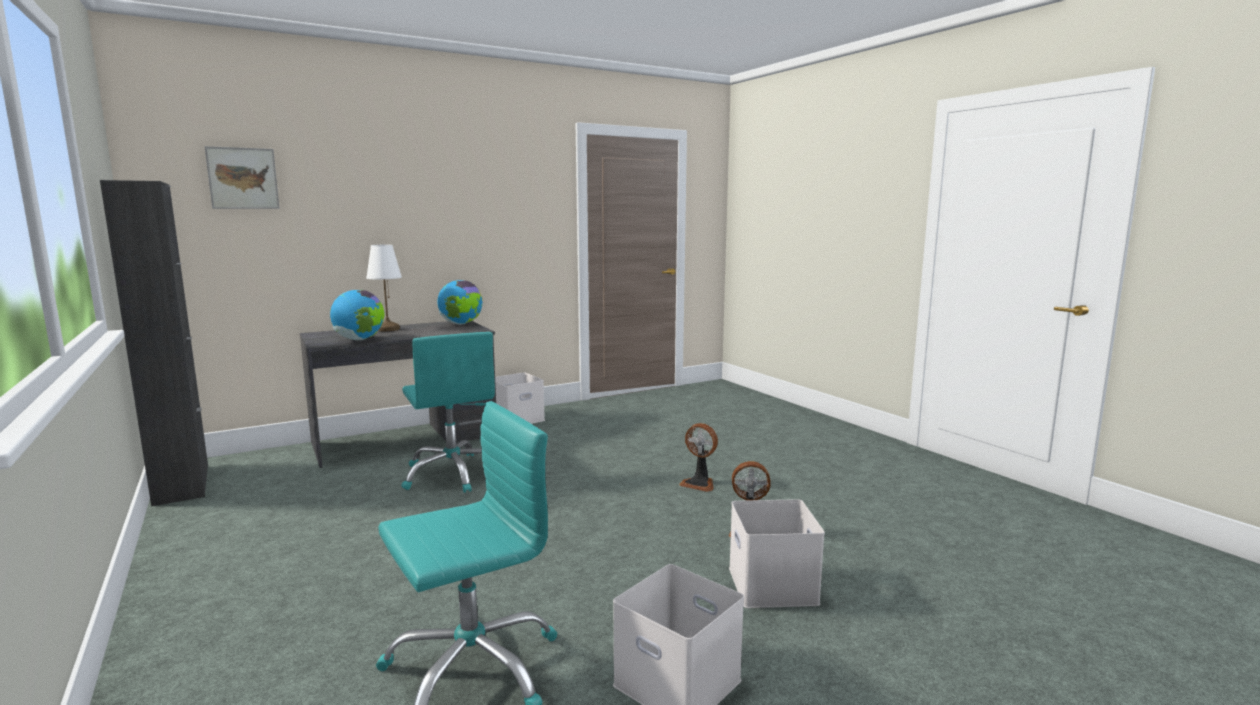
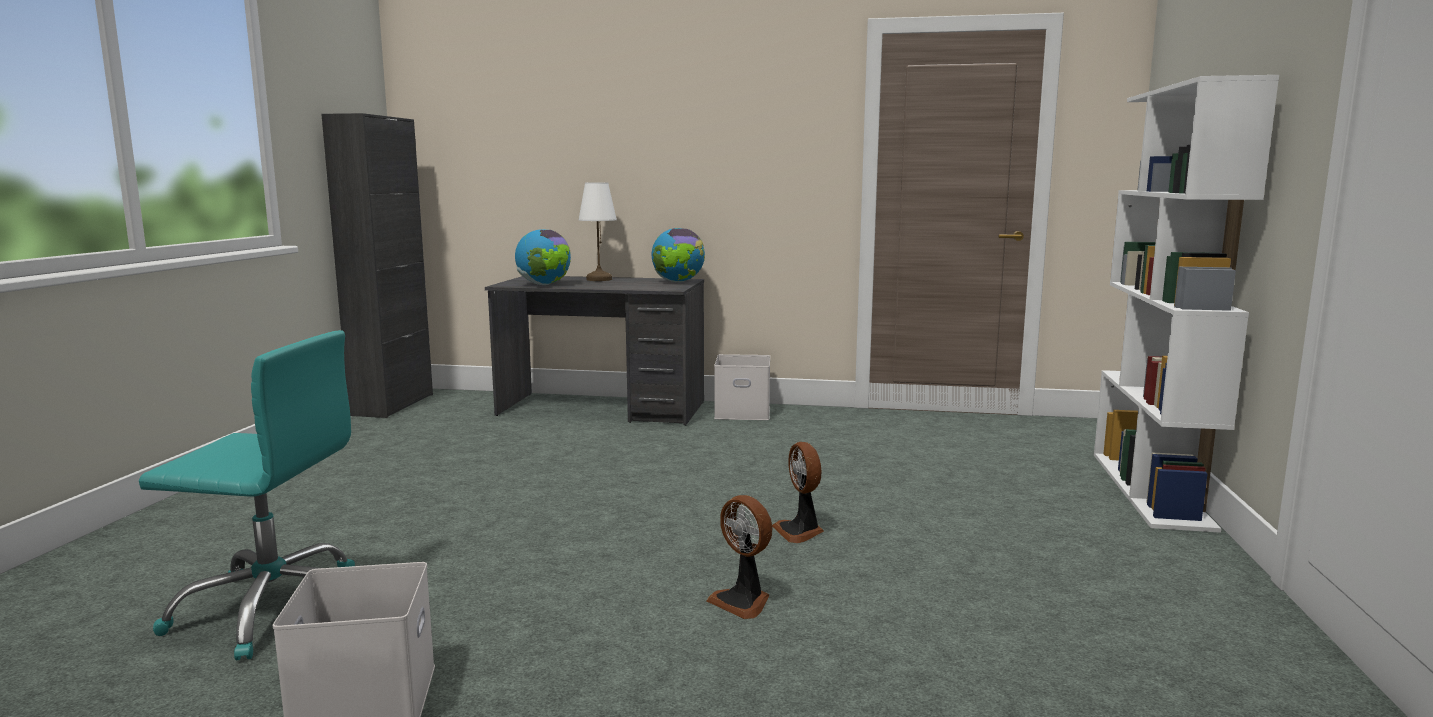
camera: 40 degrees right, 0 degrees up
(243, 178) = (483, 112): picture -> none
(453, 473) = (580, 448): turquoise office chair -> none
(774, 586) = (642, 667): white storage box -> none
(801, 413) = (1151, 490): none -> white bookcase

